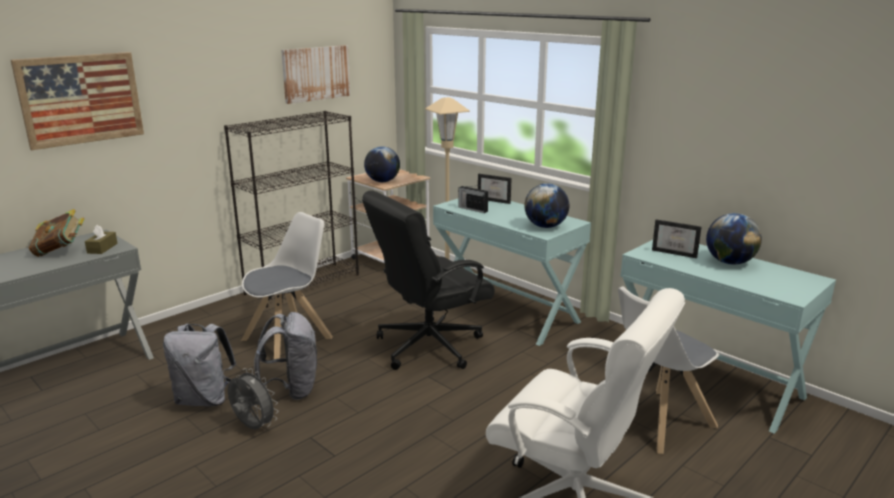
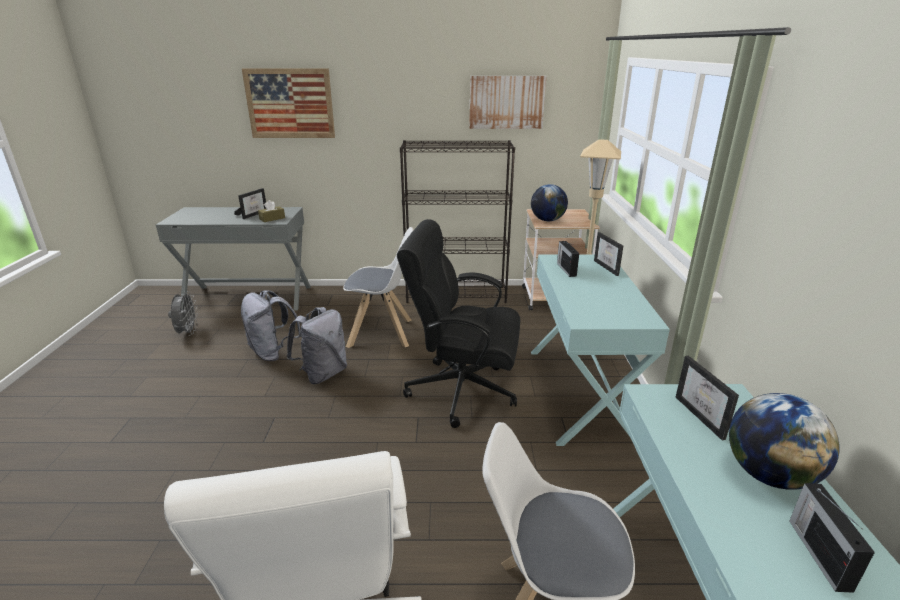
camera: 45 degrees right, 5 degrees up
(60, 251) = (253, 214): book -> picture frame
(253, 427) = (262, 388): grey fan -> grey fan (187, 332)
(545, 226) = (602, 313): globe -> none
(779, 277) = (818, 552): none -> radio

